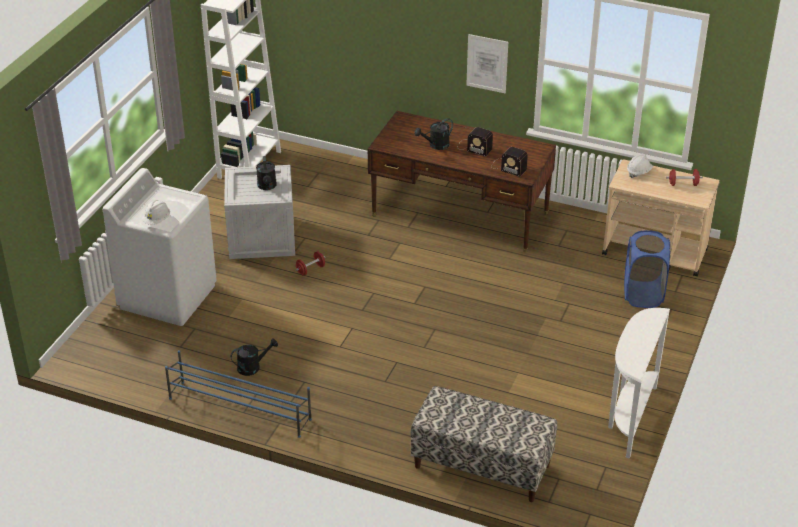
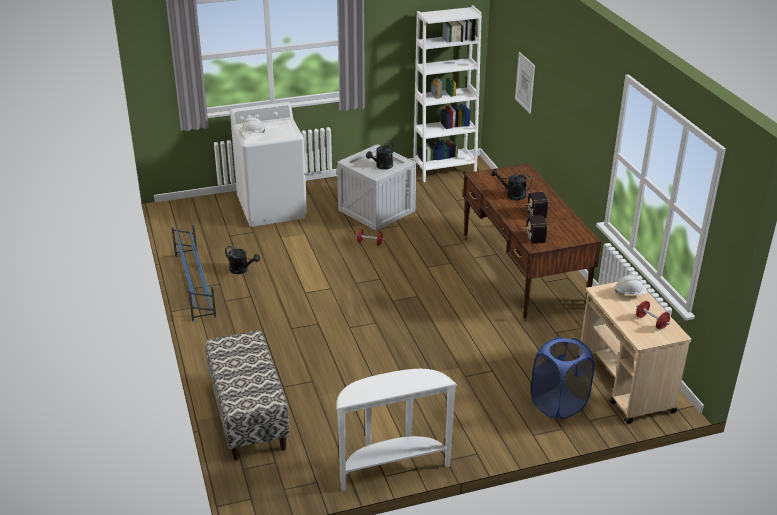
camera: 50 degrees right, 5 degrees down
(487, 63) = (588, 143): picture -> picture (525, 82)

